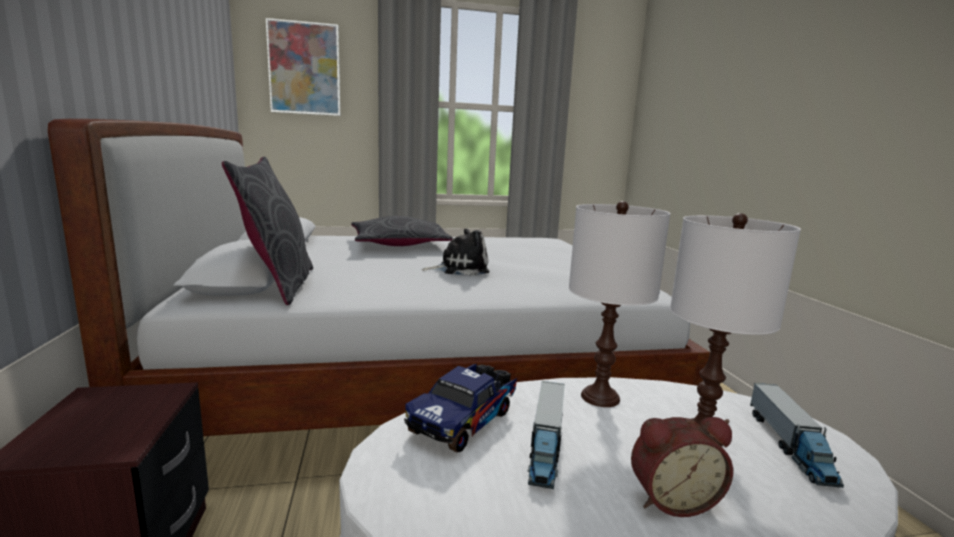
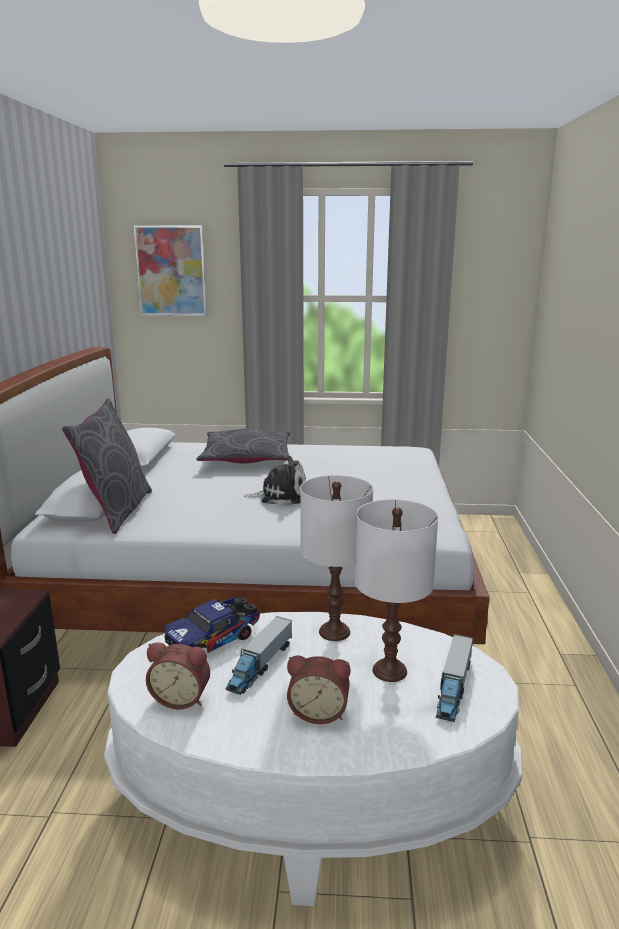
camera: 15 degrees right, 5 degrees up
(469, 506) = (181, 698): none -> alarm clock

